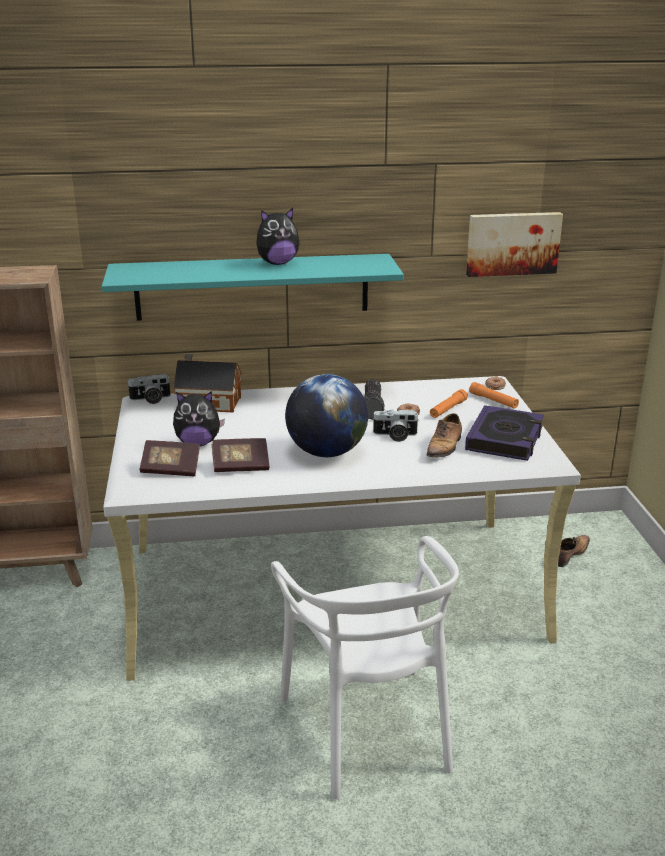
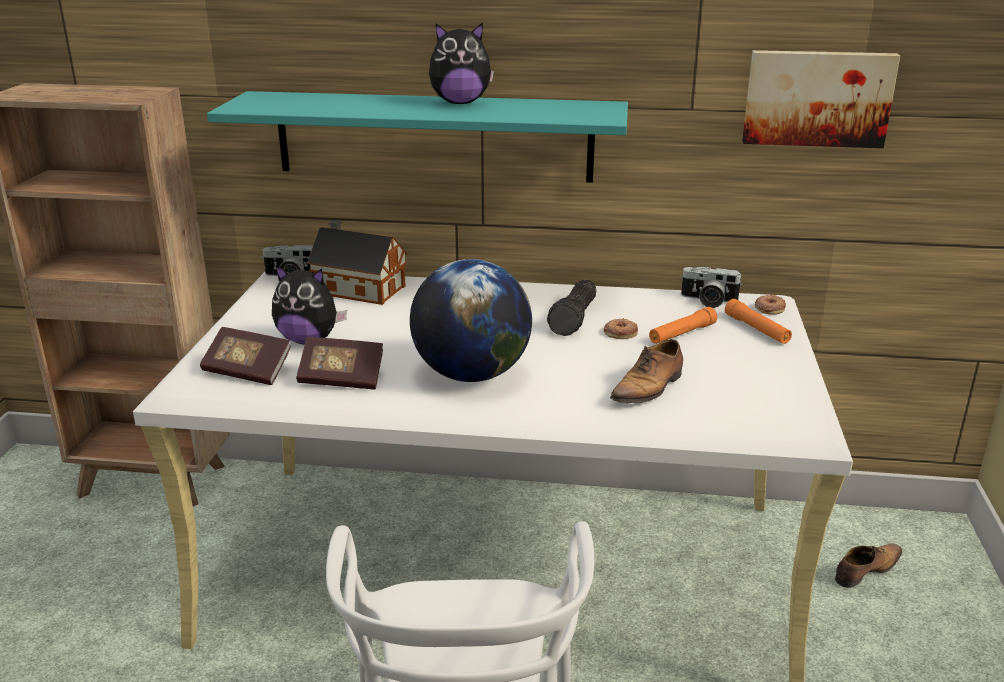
camera: 15 degrees right, 0 degrees up
(395, 436) = (583, 363): camera -> camera (708, 301)
(505, 439) = (748, 388): book -> none

